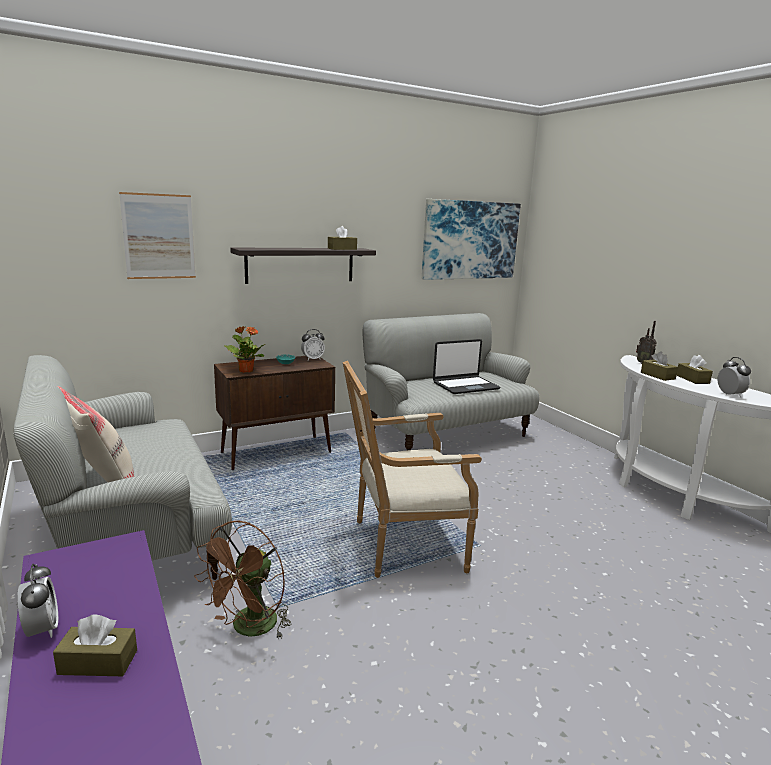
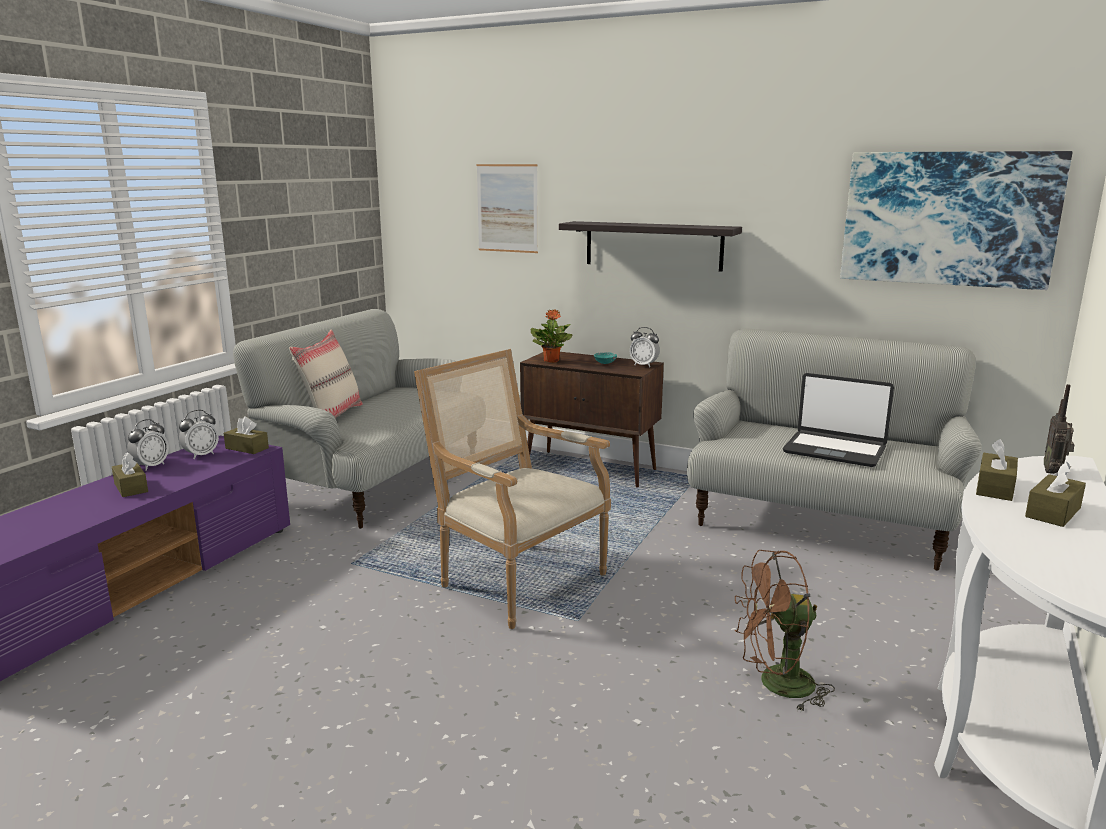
camera: 55 degrees right, 0 degrees up
(249, 629) = (315, 564): brown fan -> brown fan (776, 685)
(342, 249) = (693, 226): brown tissue box -> brown tissue box (247, 448)
(730, 395) = (1024, 546): alarm clock -> alarm clock (201, 455)

